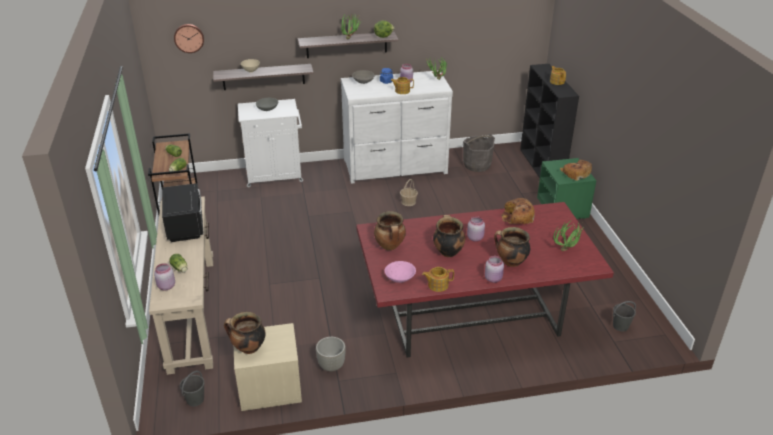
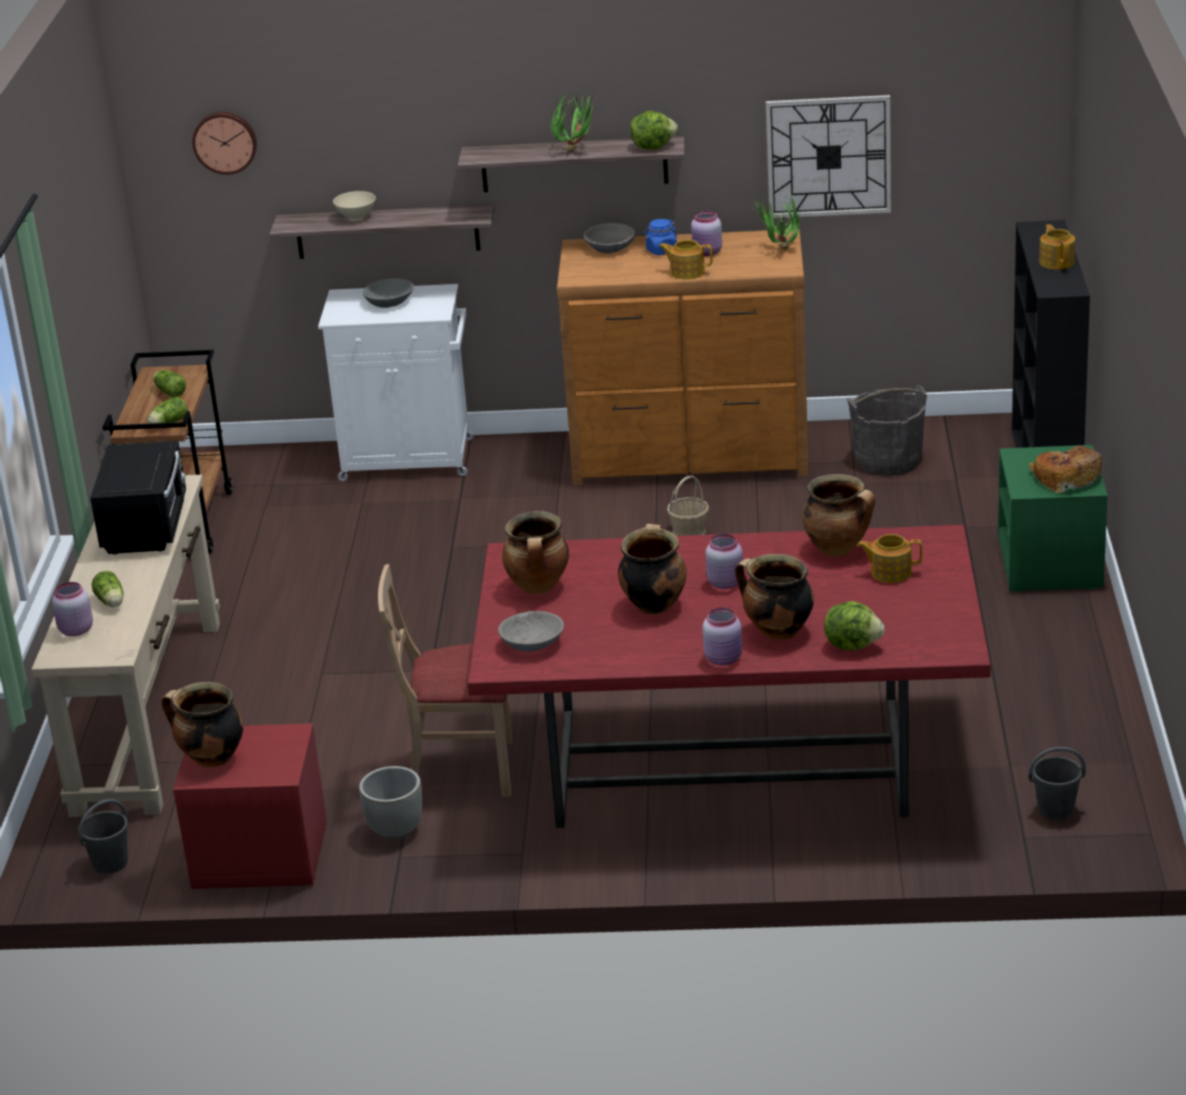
camera: 15 degrees right, 5 degrees down
(269, 388) = (258, 857): beige nightstand -> red nightstand
(351, 330) = (461, 770): none -> beige chair
(395, 167) = (691, 456): white dresser -> brown dresser
(400, 277) = (532, 643): pink bowl -> grey bowl
(437, 285) = (602, 662): teapot -> teapot (890, 572)
(453, 39) = (828, 156): none -> wall clock
(517, 217) = (839, 549): bread -> cooking pot
(548, 266) = (852, 645): none -> lettuce
(567, 251) = (912, 619): potted plant -> none

